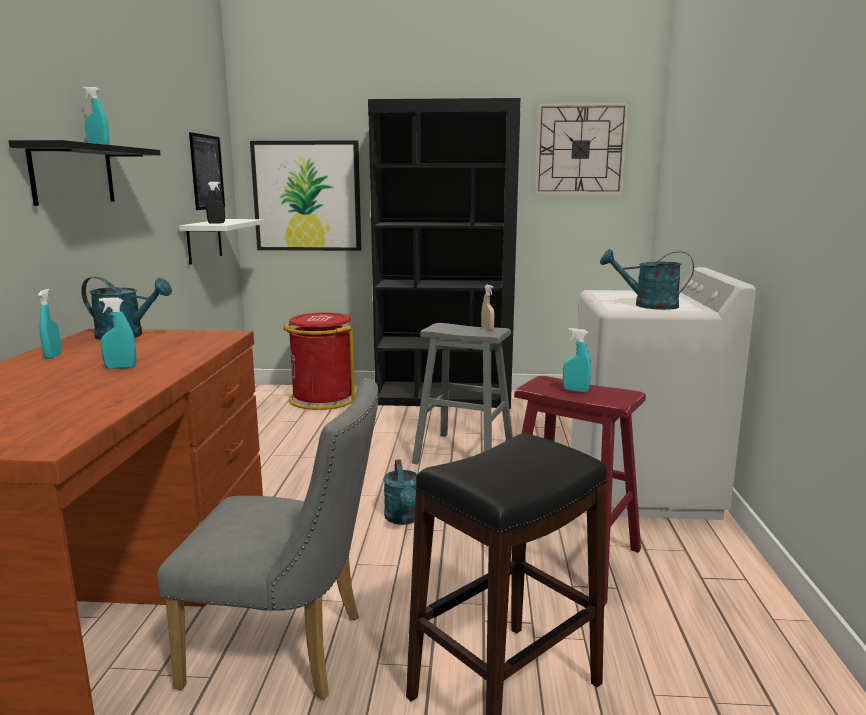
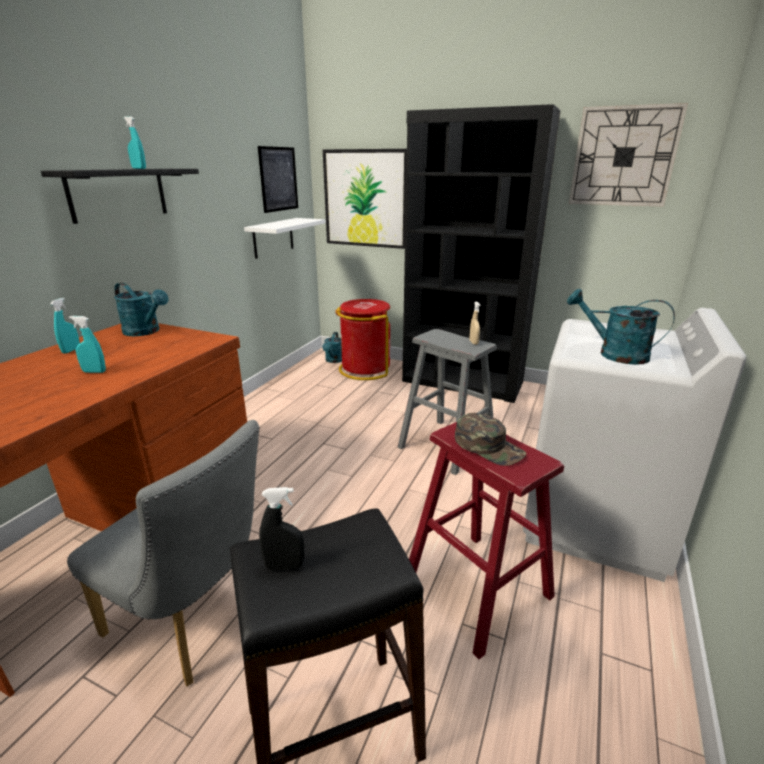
camera: 20 degrees right, 10 degrees up
(216, 223) = (275, 225): black spray bottle -> black spray bottle (284, 566)
(404, 519) = (358, 506): turquoise watering can -> turquoise watering can (333, 360)
(575, 390) = (489, 446): turquoise spray bottle -> green cap

